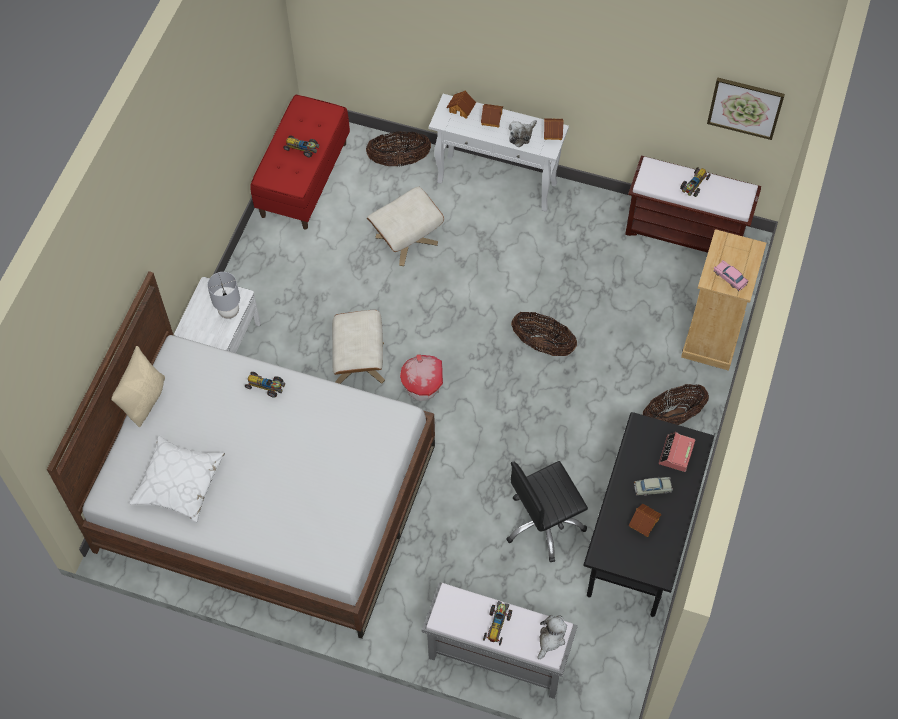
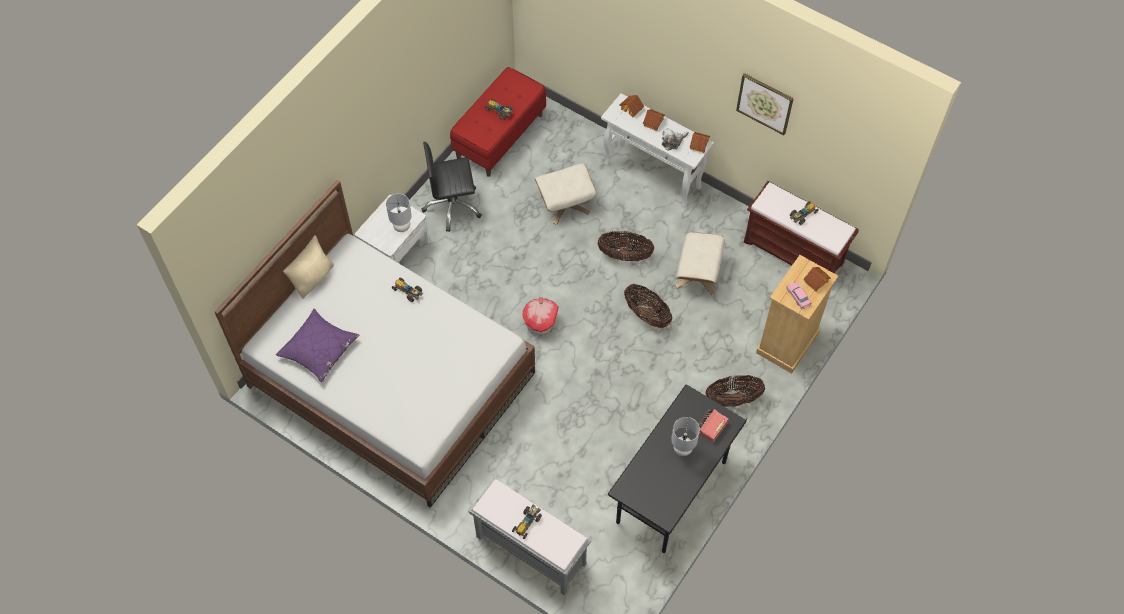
camera: 15 degrees right, 0 degrees up
(179, 483) = (319, 349): white pillow -> purple pillow
(360, 362) = (497, 292): beige ottoman -> beige ottoman (698, 275)
(399, 160) = (580, 139): basket -> basket (625, 255)
(544, 524) = (601, 457): black office chair -> black office chair (452, 206)
(550, 639) = (565, 545): plush toy -> none
(644, 523) = (666, 474): toy house -> toy house (816, 282)
(652, 488) = (682, 449): beige toy car -> grey table lamp
(745, 107) = (851, 161): picture -> picture (765, 103)

